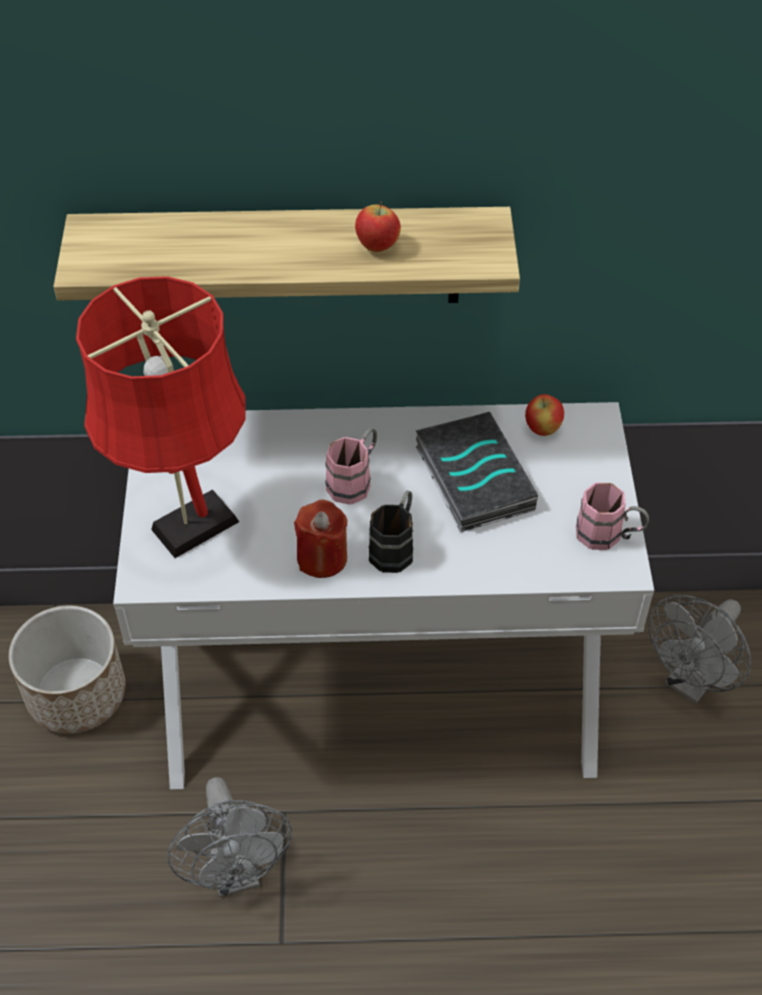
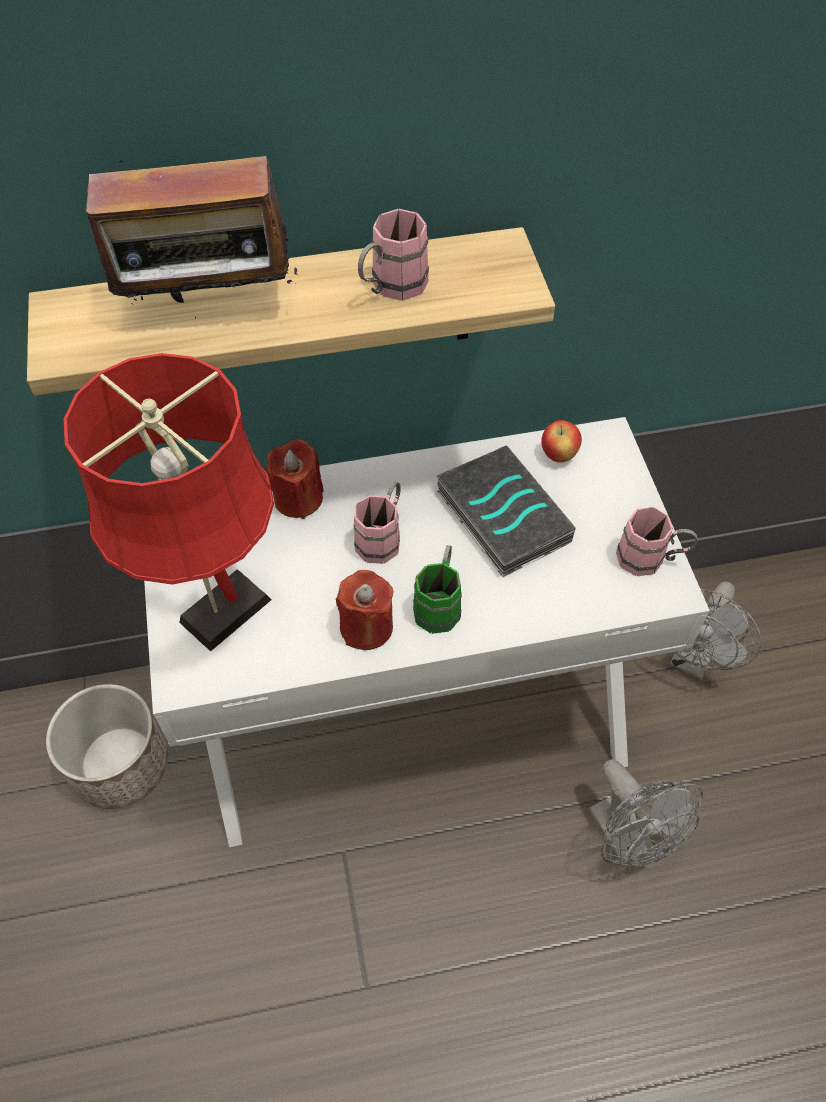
camera: 10 degrees left, 5 degrees up
(216, 244) = (209, 307): none -> radio
(236, 872) = (309, 922): grey fan -> grey fan (628, 840)
(282, 436) = (298, 498): none -> red candle
(377, 246) = (391, 288): apple -> pink mug
(395, 546) = (439, 602): black mug -> green mug

